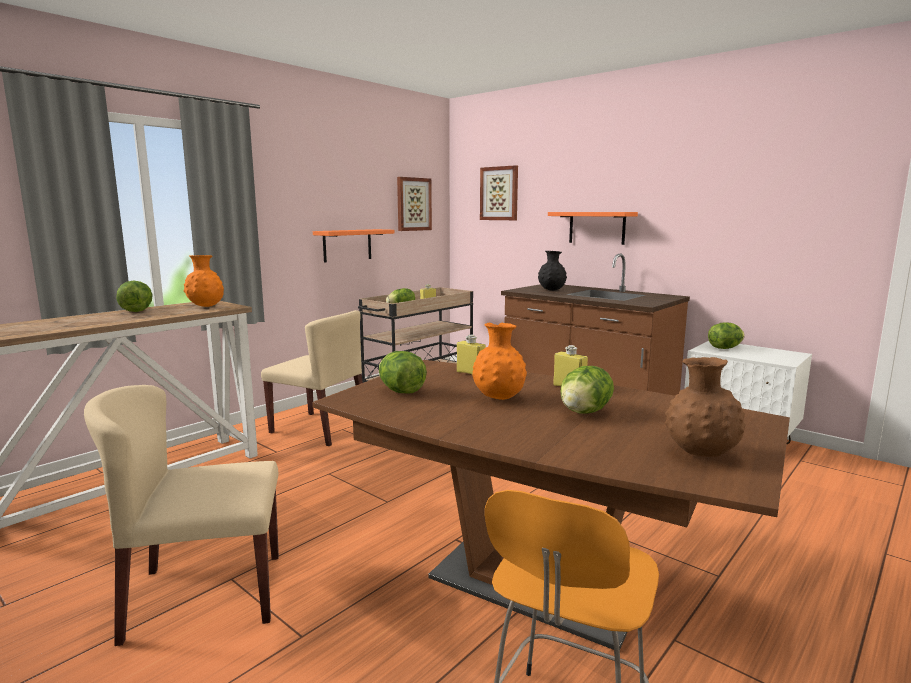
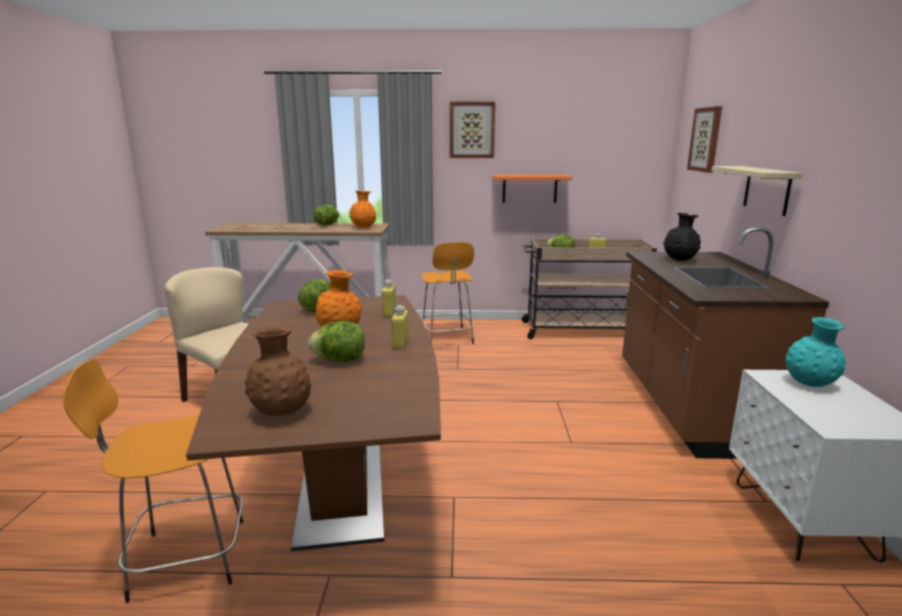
camera: 50 degrees right, 5 degrees up
(320, 428) = (447, 338): beige chair -> orange stool
(413, 204) = (619, 150): picture -> picture (472, 130)
(597, 227) = (767, 190): orange shelf -> beige shelf
(725, 348) = (809, 384): lettuce -> turquoise vase

